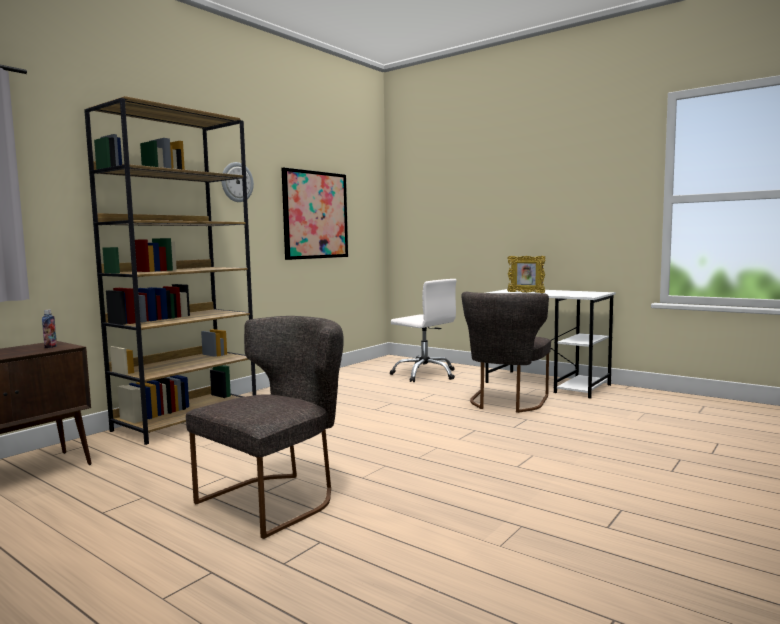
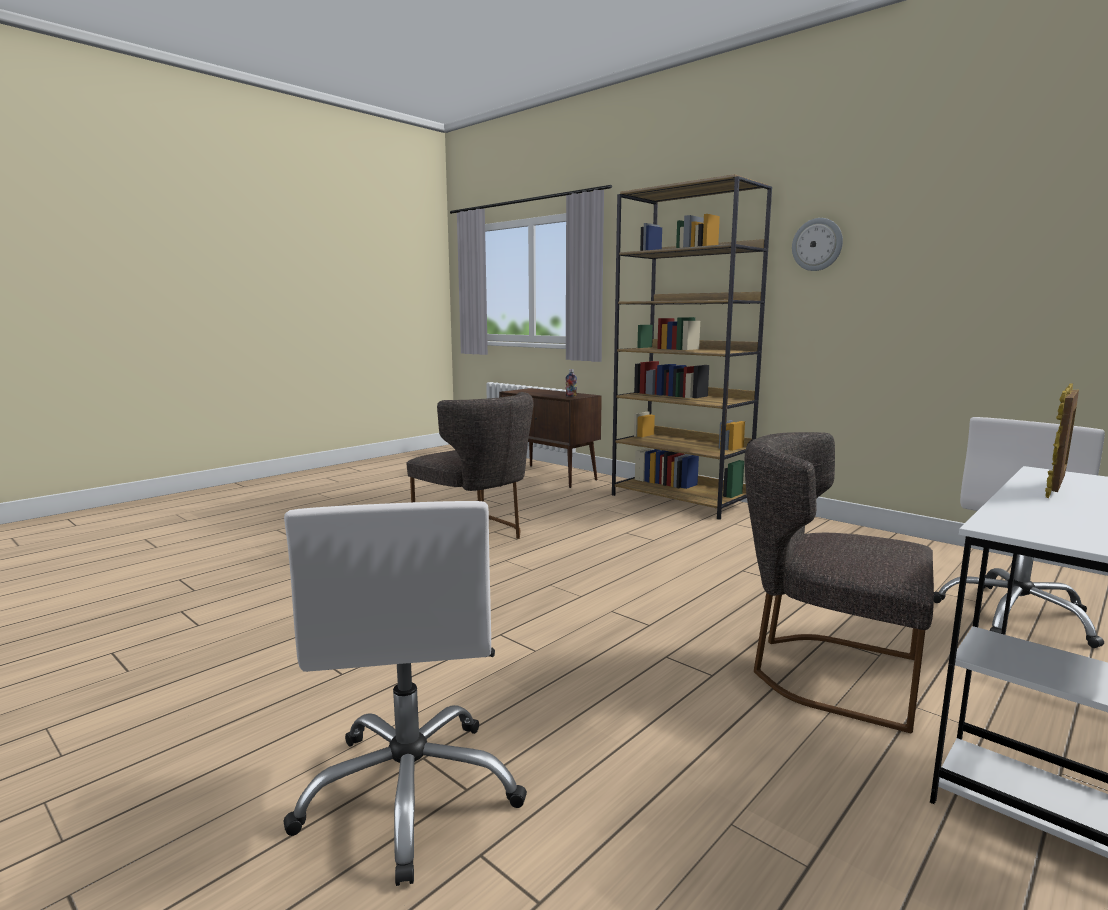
camera: 95 degrees right, 5 degrees up
(315, 215) = (976, 279): picture -> none
(698, 469) = (411, 792): none -> white office chair

